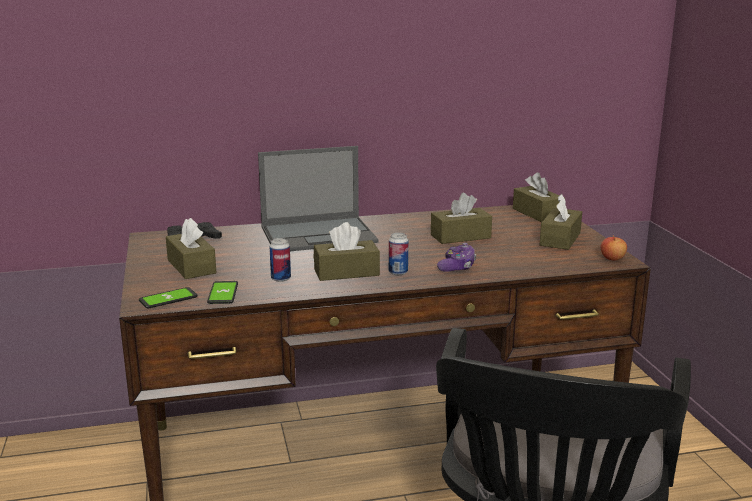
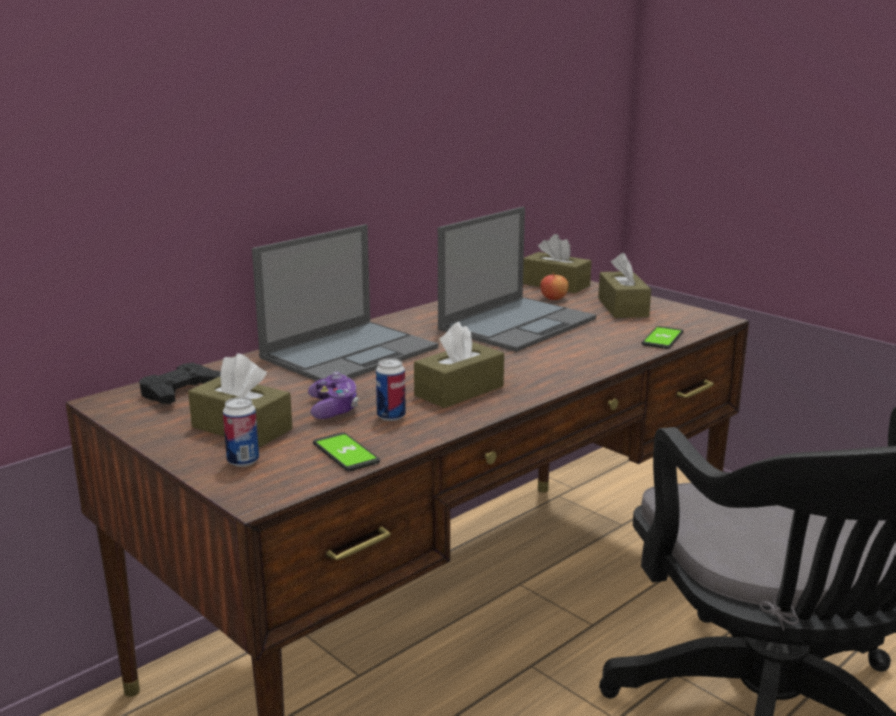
camera: 30 degrees left, 0 degrees up
(168, 299) = (279, 479): phone -> phone (662, 338)
(398, 272) = (518, 378): can -> can (243, 461)
(457, 267) = (571, 358): game controller -> game controller (333, 408)
(460, 236) = (518, 323): brown tissue box -> laptop
(612, 258) = (703, 318): apple -> apple (553, 298)

